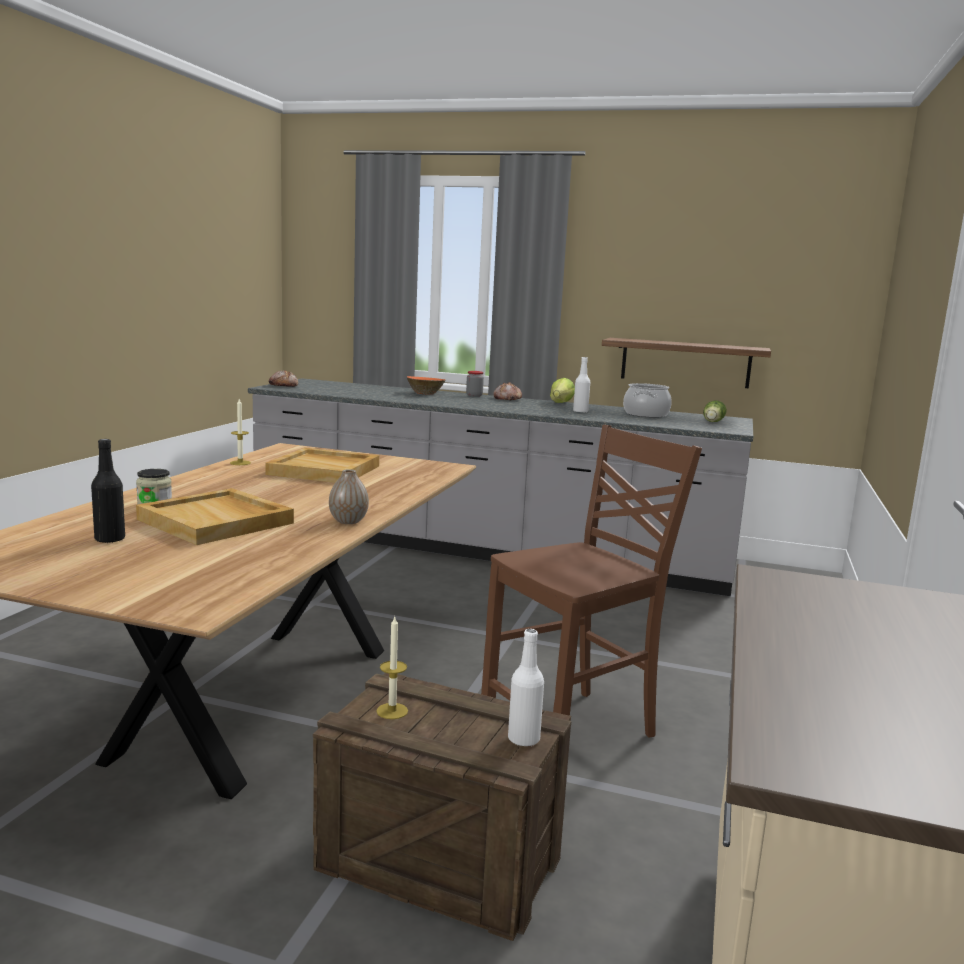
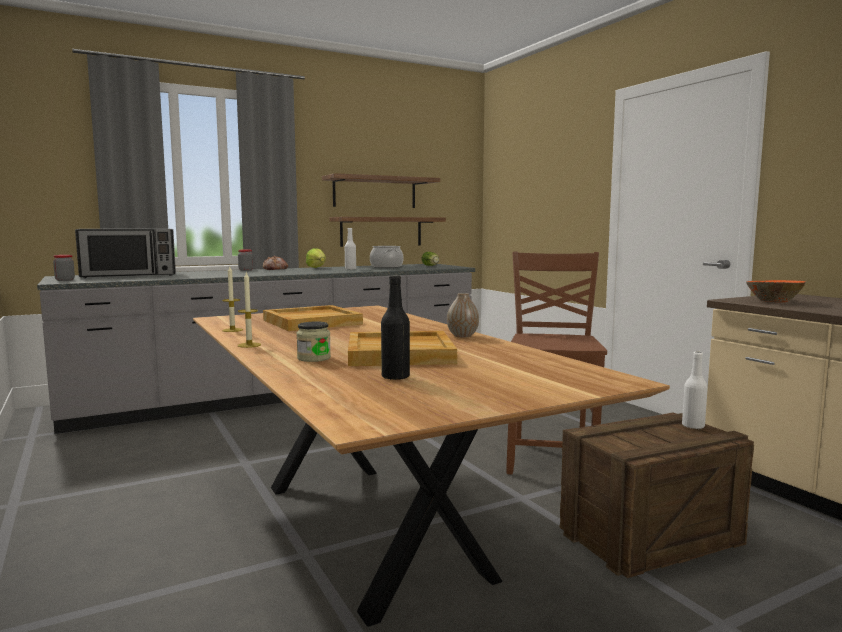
camera: 45 degrees left, 5 degrees down
(284, 386) = (65, 280): bread -> jar
(352, 387) = (129, 275): none -> microwave
(392, 711) = (625, 441): candle -> candle (249, 345)
(425, 393) = (207, 272): orange bowl -> orange bowl (773, 301)
(681, 306) = (375, 192): none -> shelf

